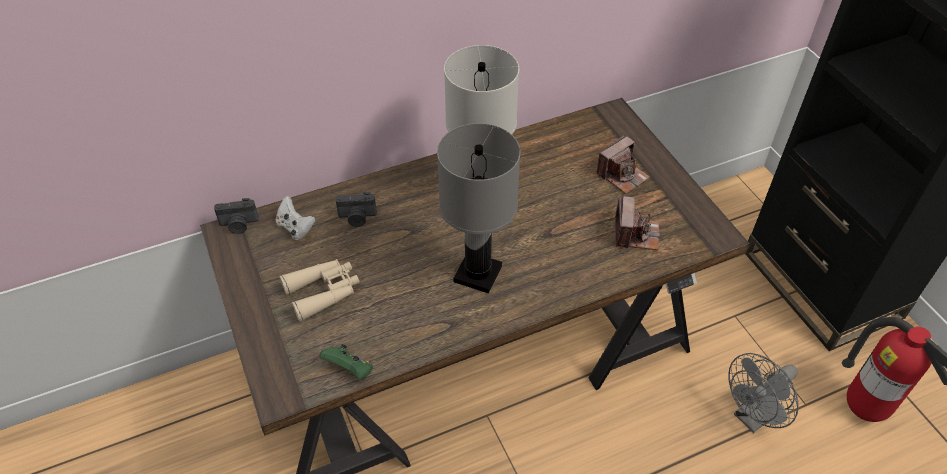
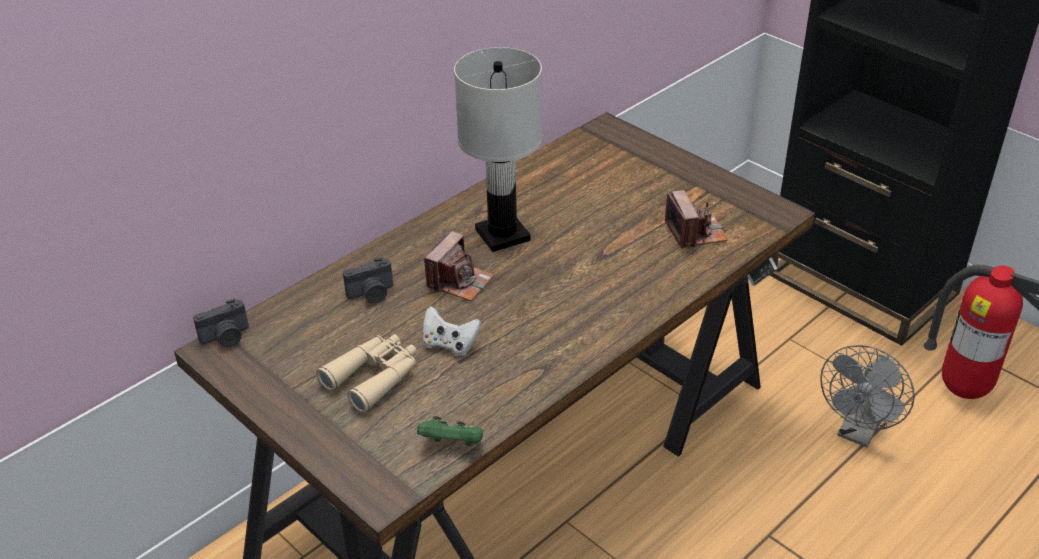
camera: 20 degrees left, 10 degrees down
(295, 228) = (301, 323): white game controller -> white game controller (450, 344)
(478, 273) = (546, 312): grey table lamp -> none
(622, 175) = (649, 183): camera -> camera (459, 281)

